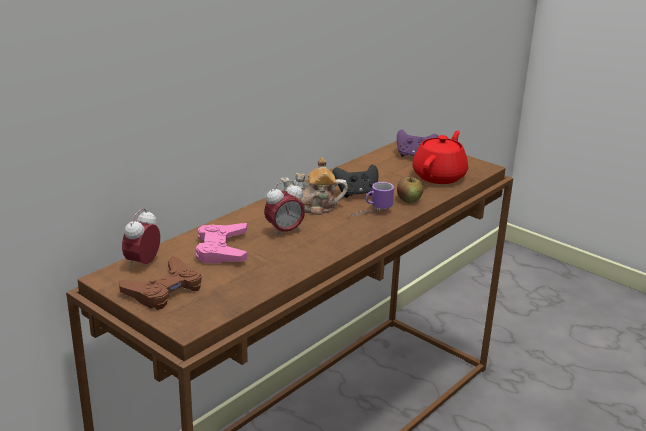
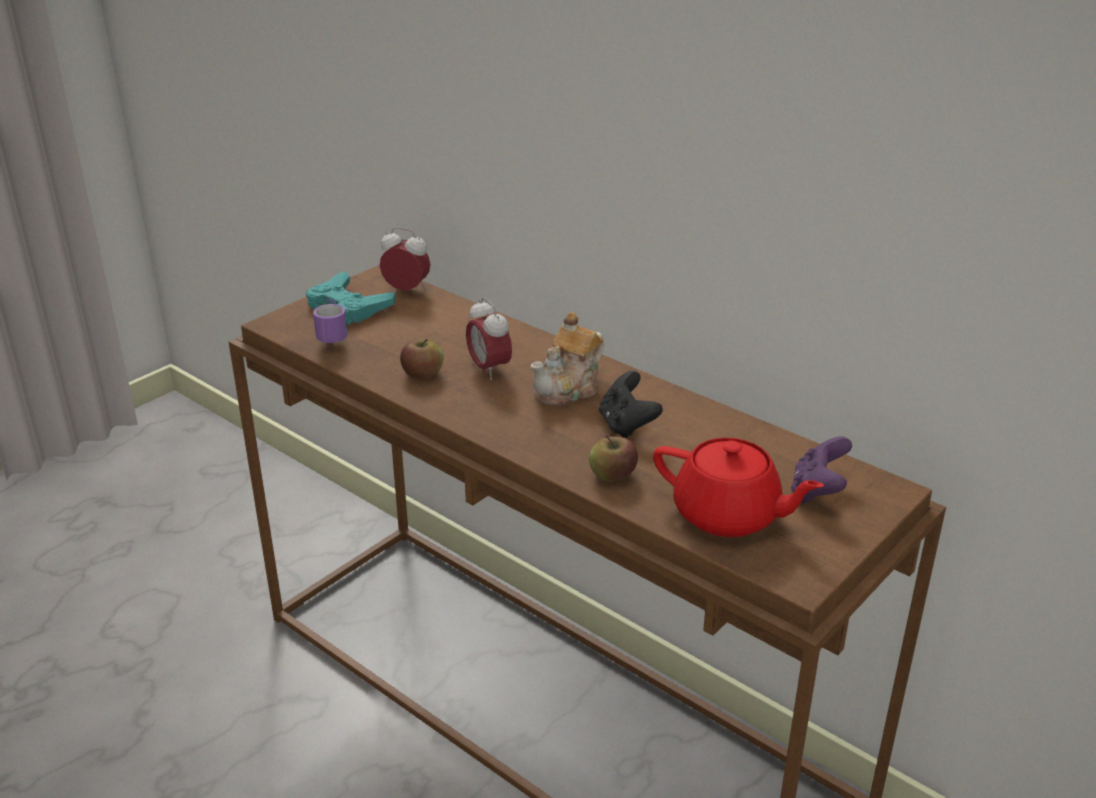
camera: 90 degrees right, 5 degrees up
(164, 290) = (348, 306): brown game controller -> turquoise game controller
(222, 249) = (440, 331): pink game controller -> none
(288, 255) = (423, 373): none -> apple
(313, 207) = (569, 389): teapot -> teapot turned 135 degrees counterclockwise
(370, 213) = (556, 436): mug -> mug (326, 336)

